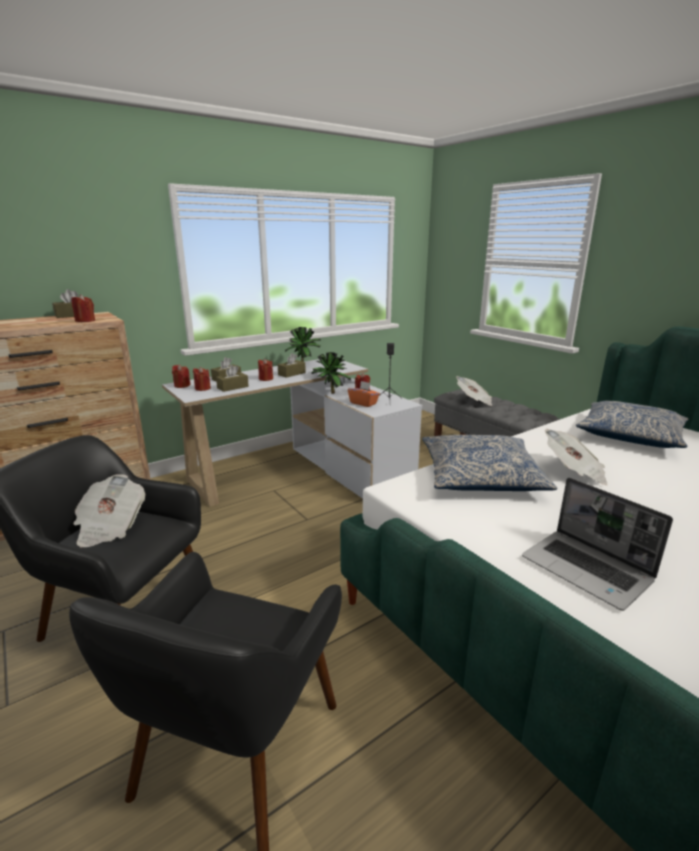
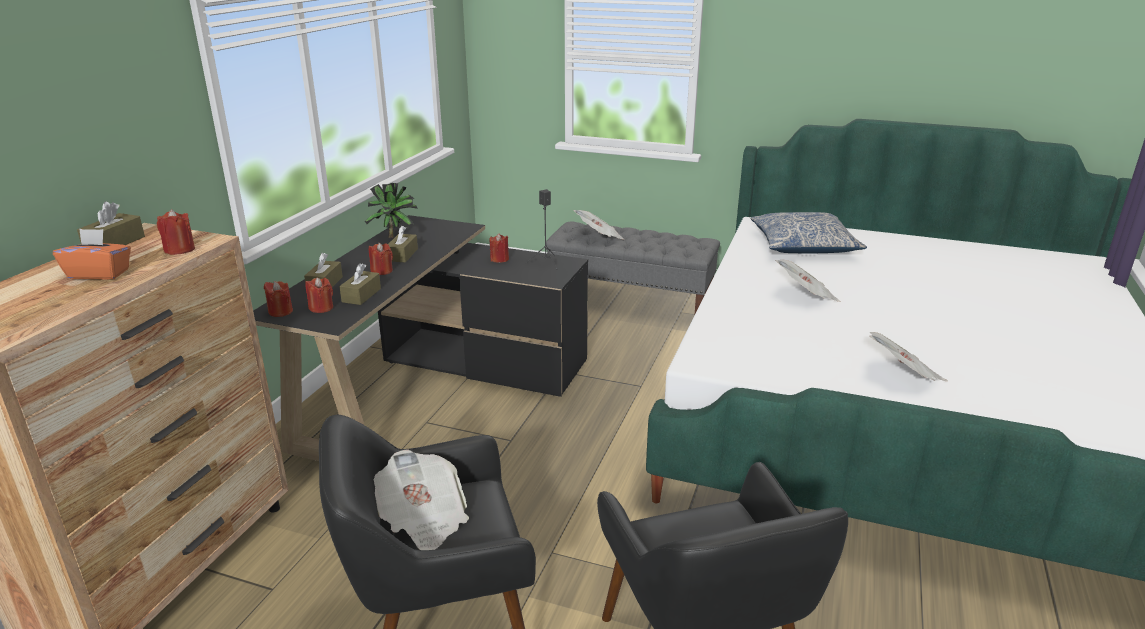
camera: 35 degrees left, 5 degrees up
(302, 472) = (433, 387): white desk -> black desk
(330, 393) = (461, 270): potted plant -> none
(363, 403) = (523, 274): orange tissue box -> orange tissue box (99, 274)
(481, 476) = (746, 324): pillow -> none
(588, 570) = (903, 376): laptop -> newspaper

